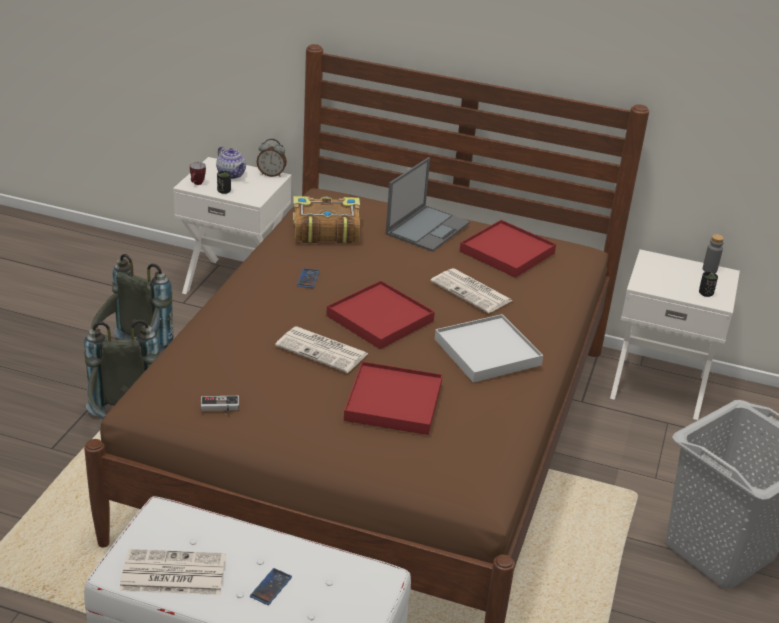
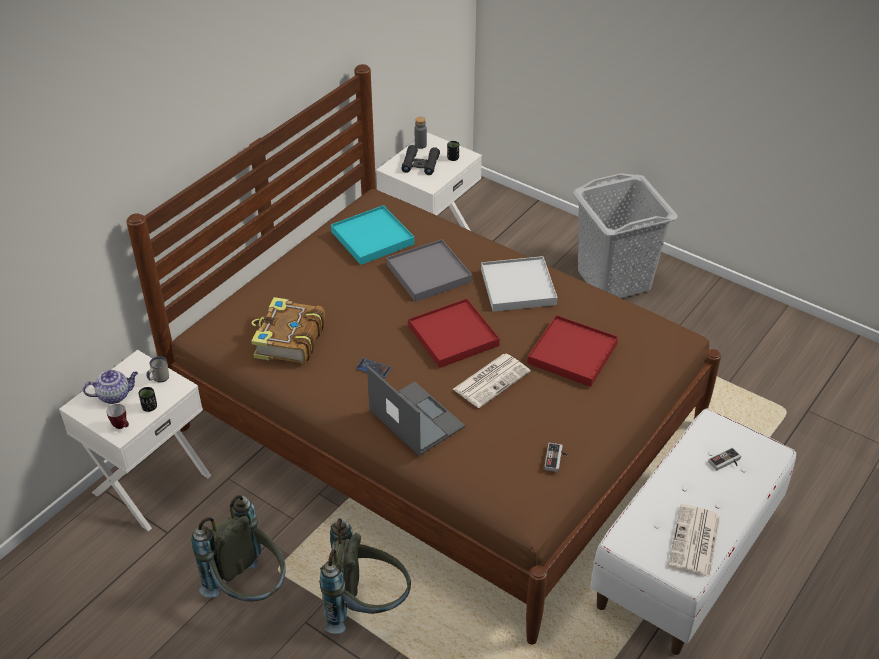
camera: 70 degrees left, 10 degrees up
(259, 189) = (158, 378): none -> white mug
(271, 174) = (130, 364): alarm clock -> none
(271, 587) = (715, 485): phone -> none
(315, 596) = (726, 462): none -> game controller
(428, 228) = (312, 274): laptop -> laptop (415, 418)
(472, 292) = (429, 273): newspaper -> grey tray
(507, 252) = (372, 238): red tray -> turquoise tray
(674, 274) = (420, 164): none -> black binoculars

